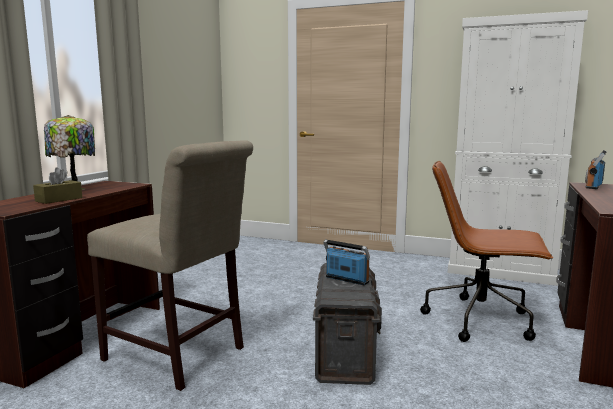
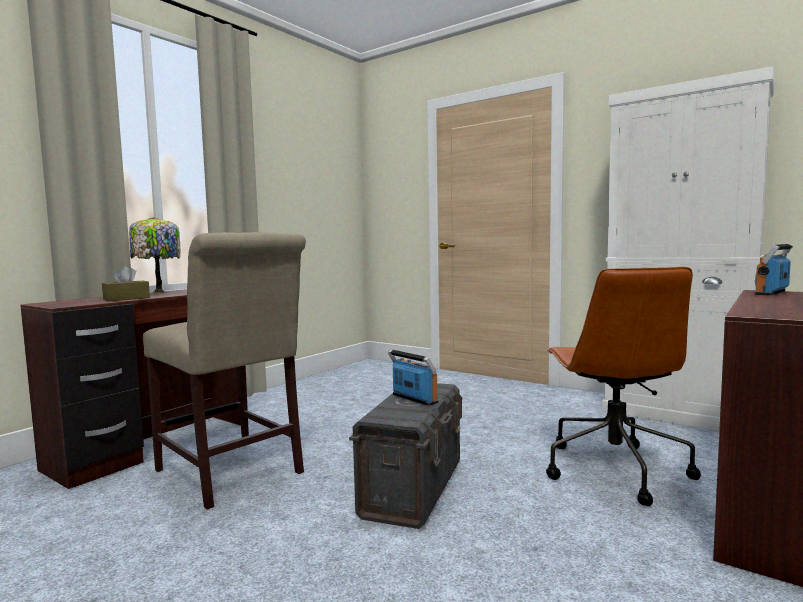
camera: 15 degrees right, 5 degrees down
(481, 320) = (613, 469): brown office chair -> brown office chair turned 120 degrees counterclockwise

